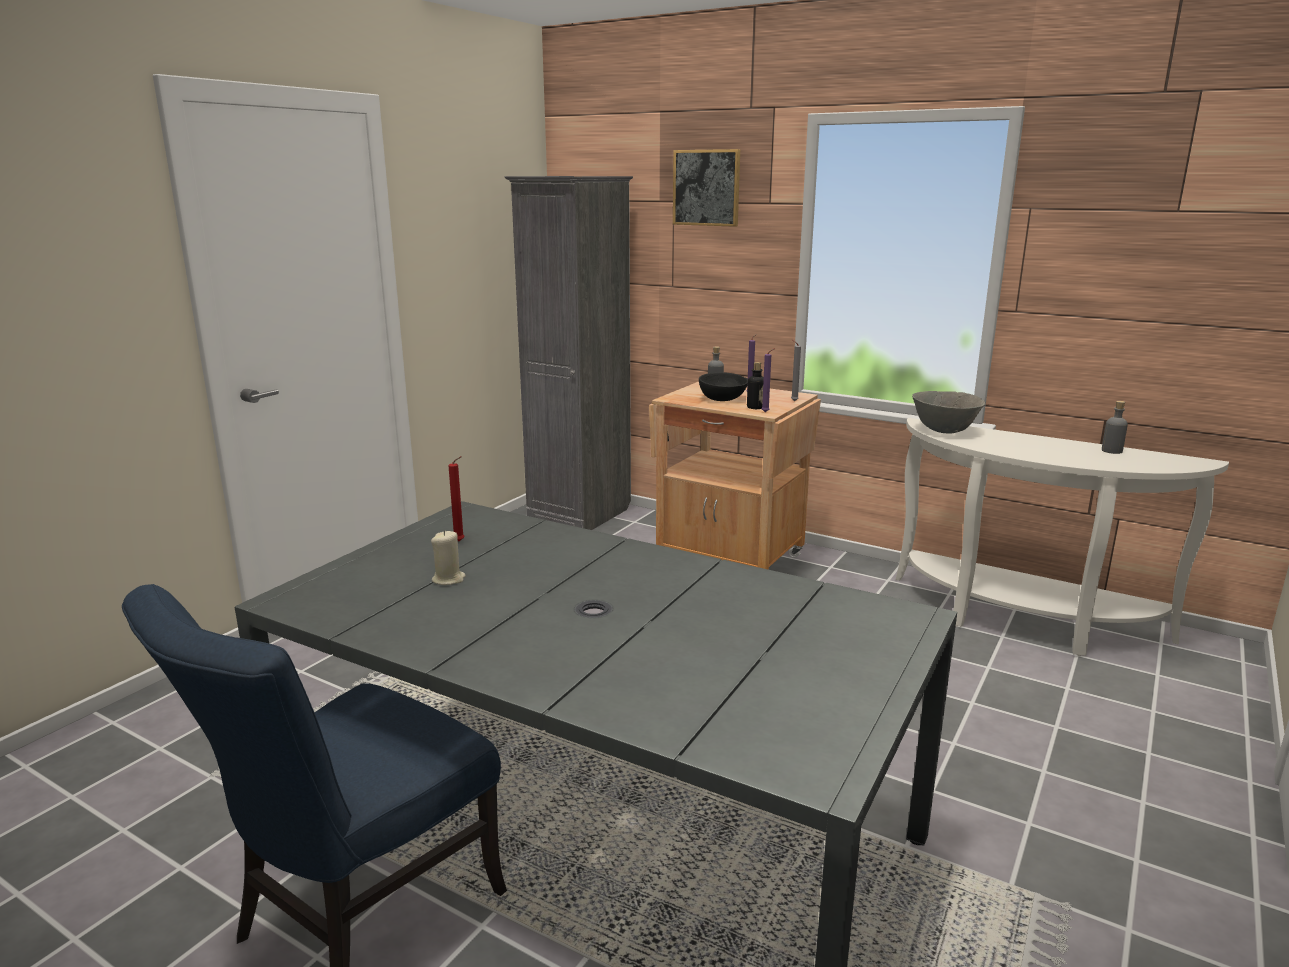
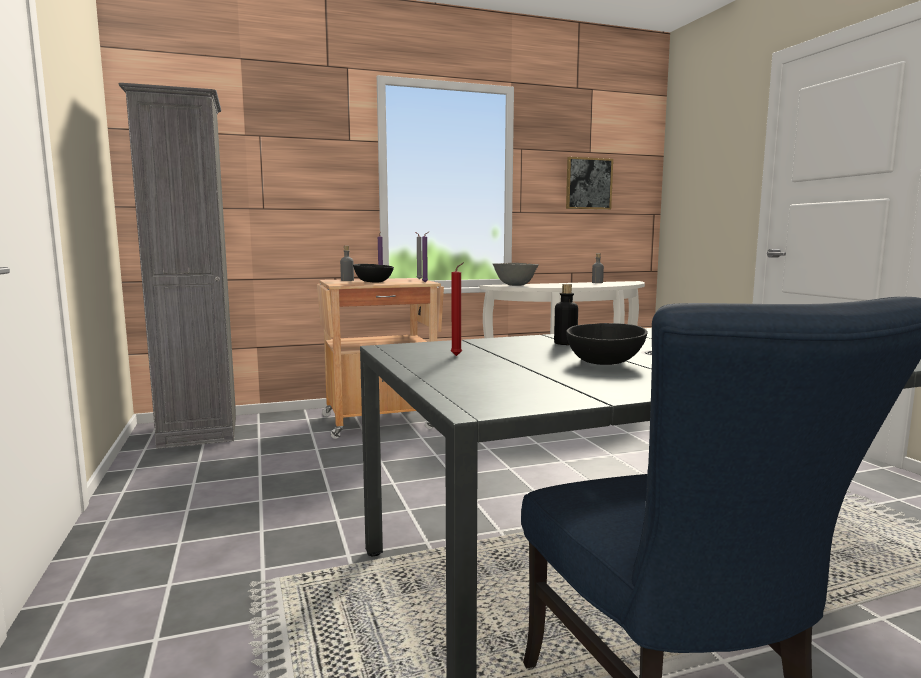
camera: 50 degrees left, 10 degrees down
(448, 579) = (537, 366): beige candle -> none
(506, 597) = (604, 362): none -> black bowl
(706, 188) = (293, 125): picture -> picture (588, 183)
(755, 407) = (410, 282): bottle -> bottle (565, 343)

